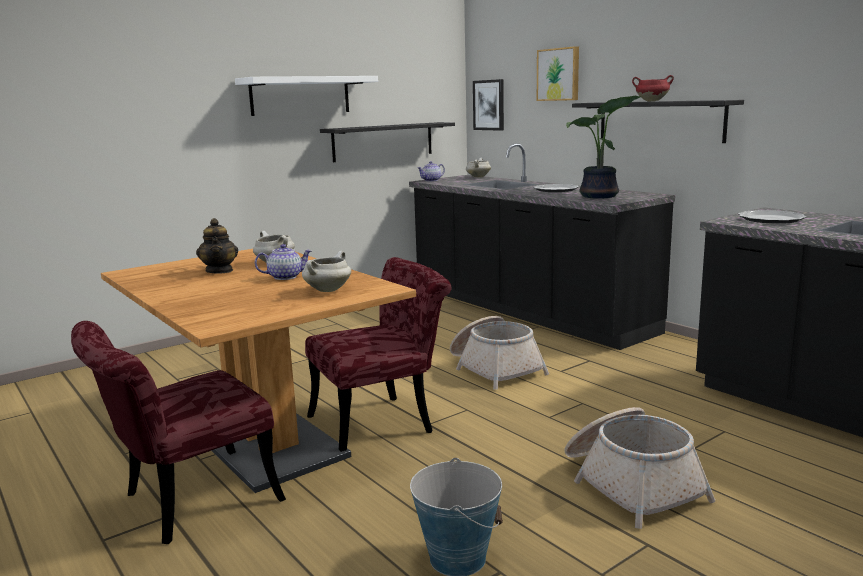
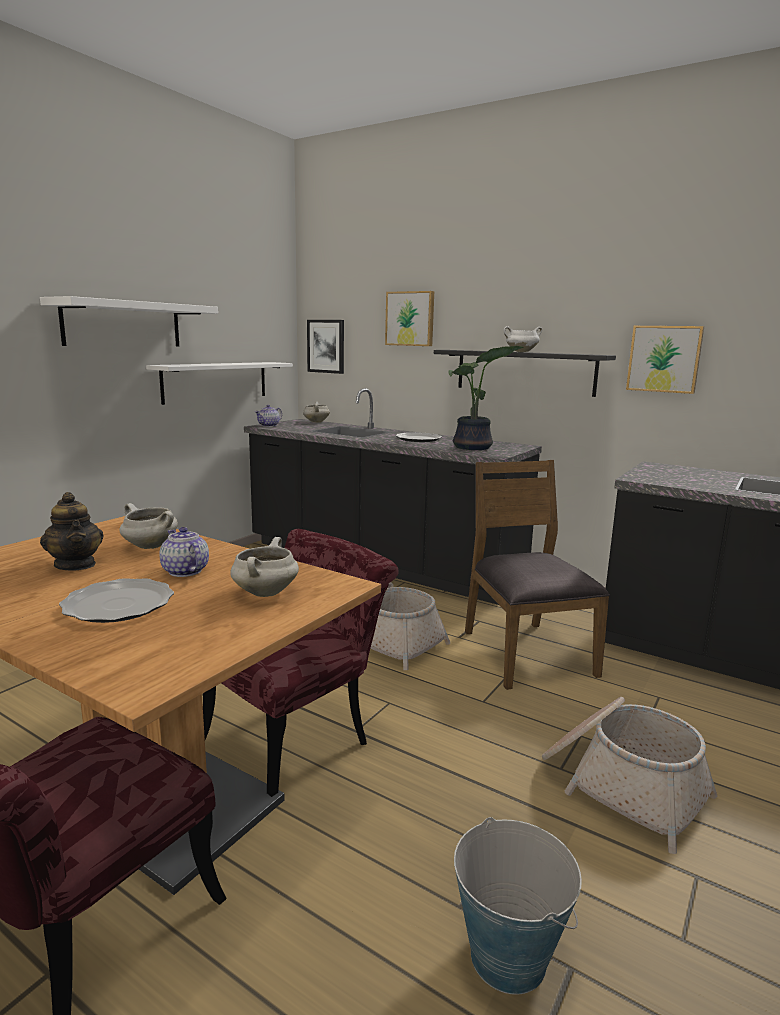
camera: 20 degrees left, 0 degrees up
(285, 277) = (184, 571): teapot -> teapot turned 90 degrees counterclockwise
(383, 141) = (216, 381): black shelf -> white shelf
(616, 387) = (525, 652): none -> brown chair
(651, 101) = (521, 352): red cooking pot -> white cooking pot
(770, 219) = (674, 476): plate -> plate (118, 605)
(791, 101) = (664, 359): none -> picture

